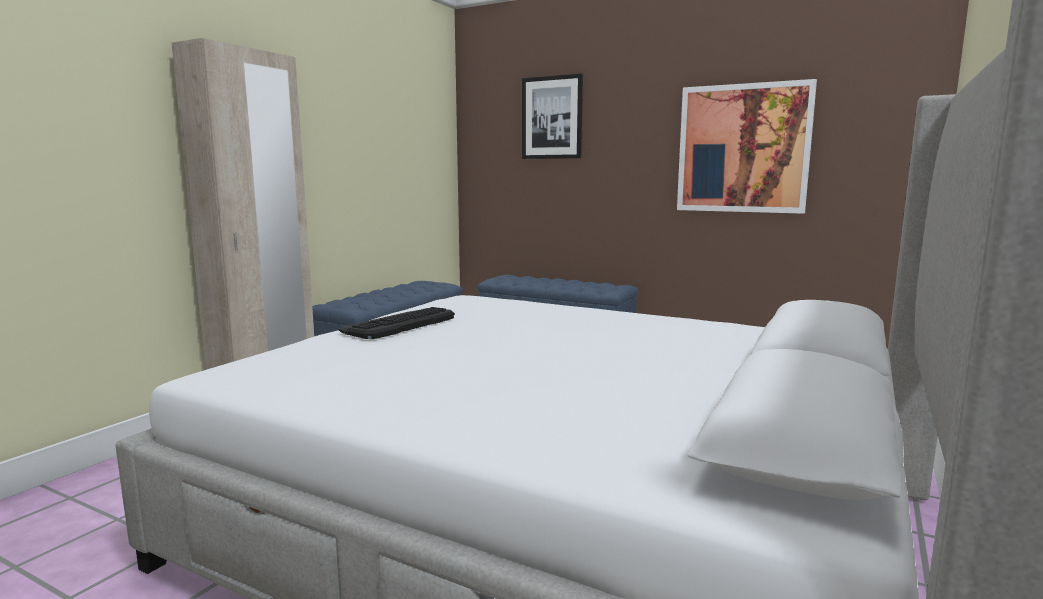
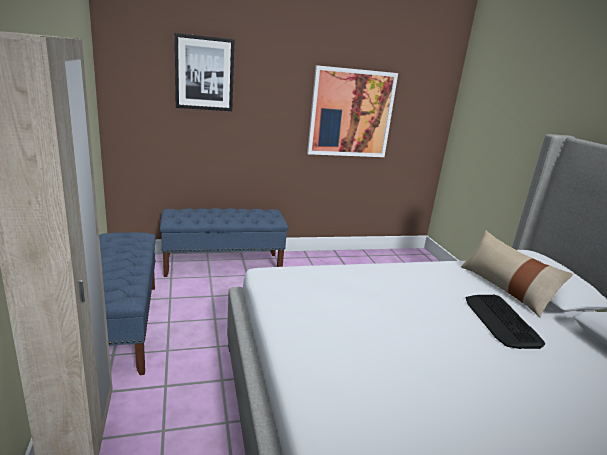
camera: 45 degrees left, 10 degrees up
(398, 324) = (318, 336): keyboard -> keyboard (501, 321)
(748, 348) = (505, 288): none -> beige pillow

